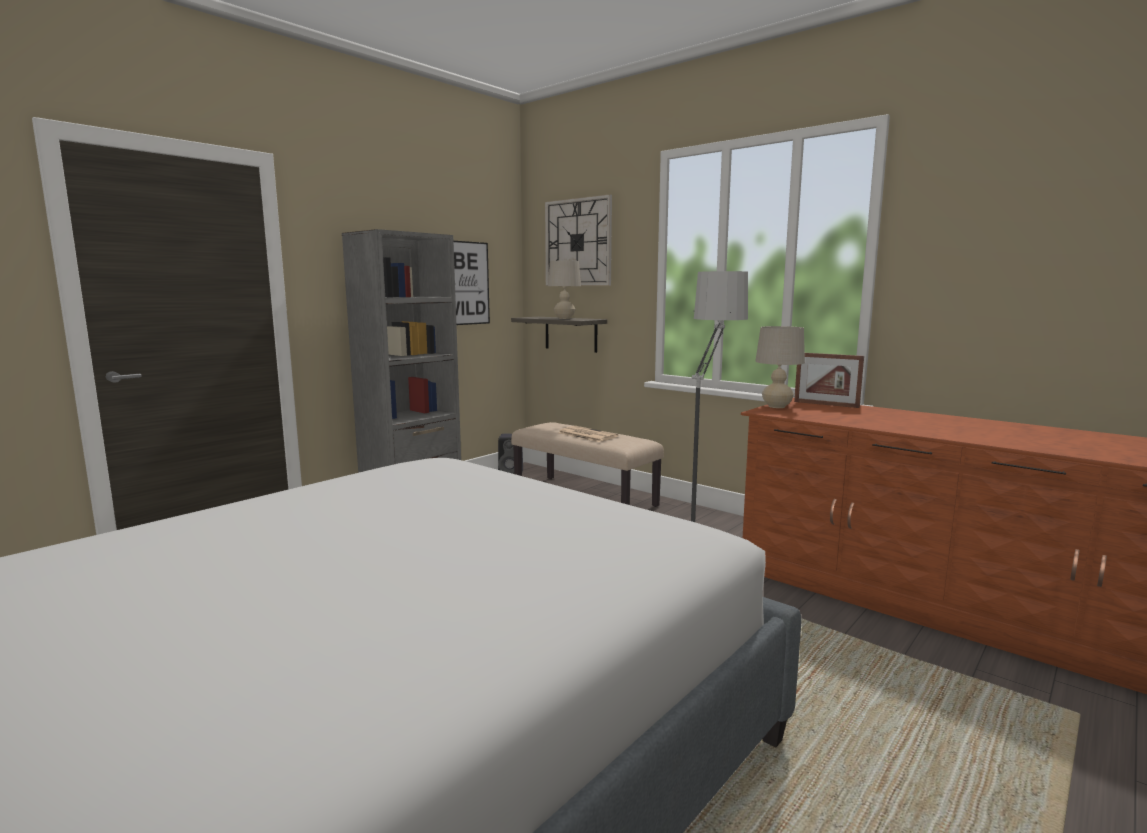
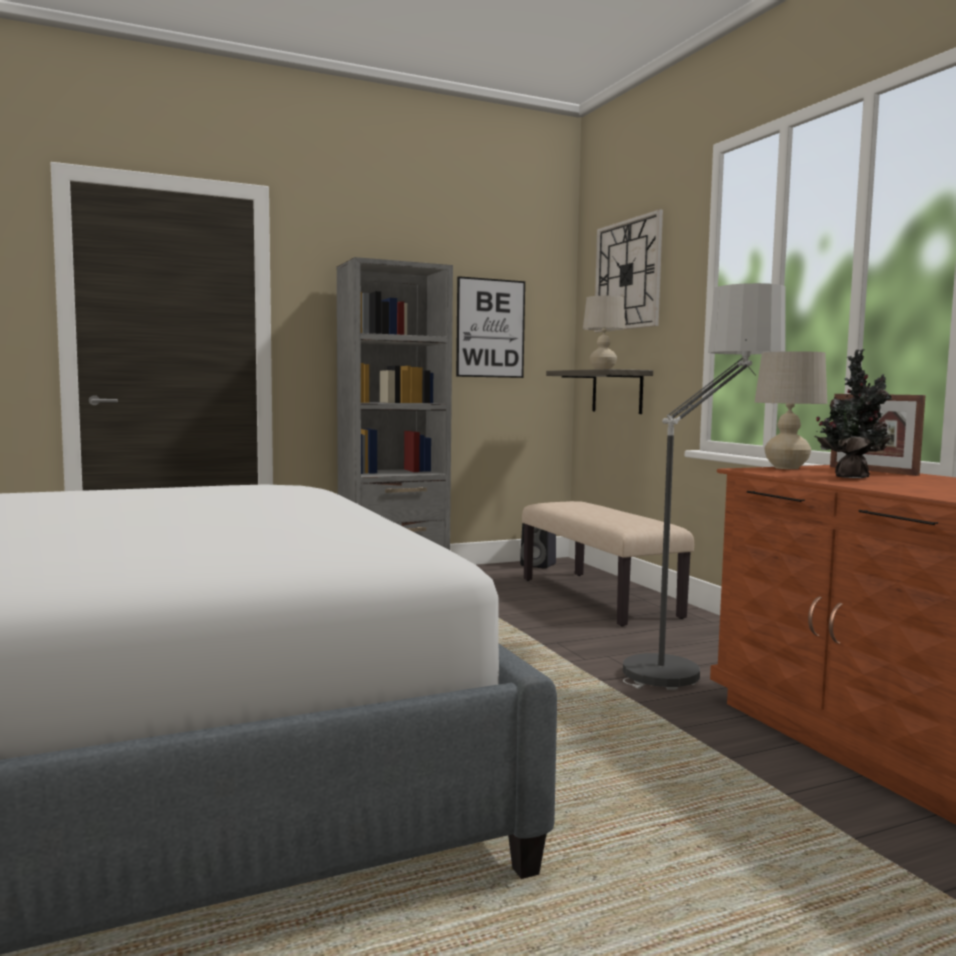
camera: 25 degrees right, 5 degrees down
(586, 435) = (599, 513): newspaper -> none
(834, 415) = (851, 477): none -> potted plant

